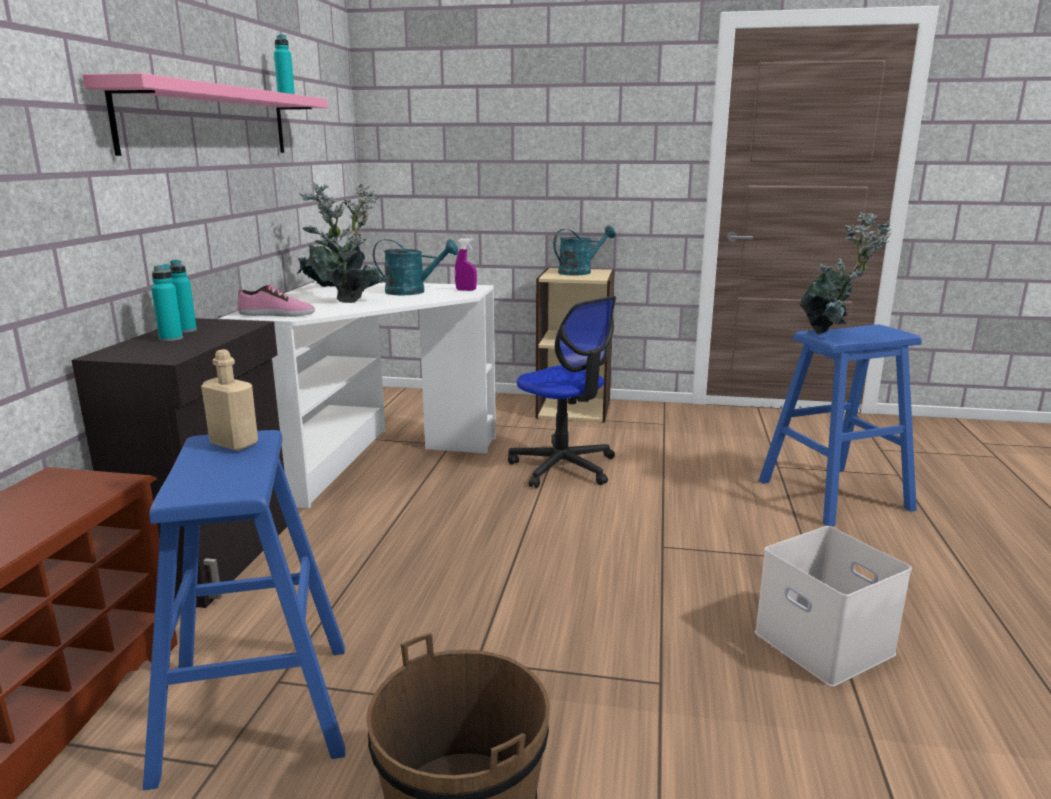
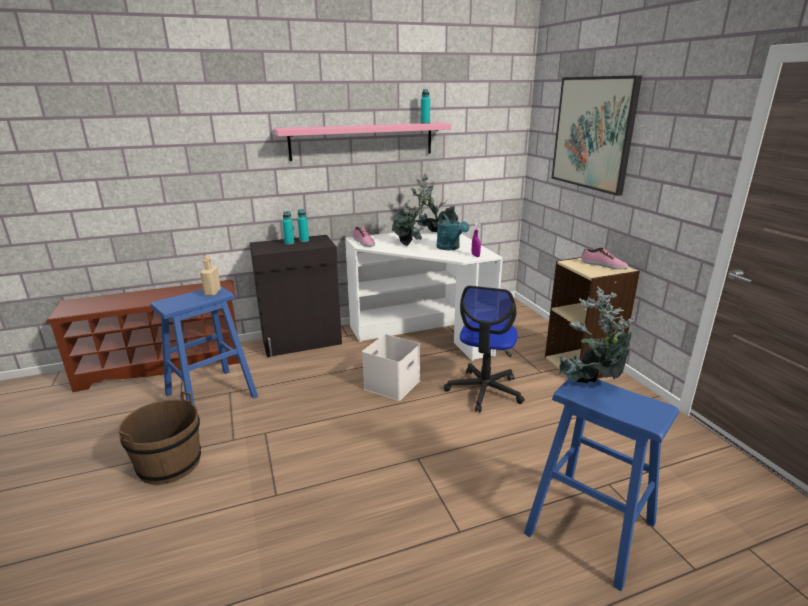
camera: 60 degrees right, 5 degrees up
(497, 116) = (593, 133): none -> picture
(580, 272) = (603, 265): turquoise watering can -> shoe
(827, 643) = (352, 558): white storage box -> white storage box (392, 385)

